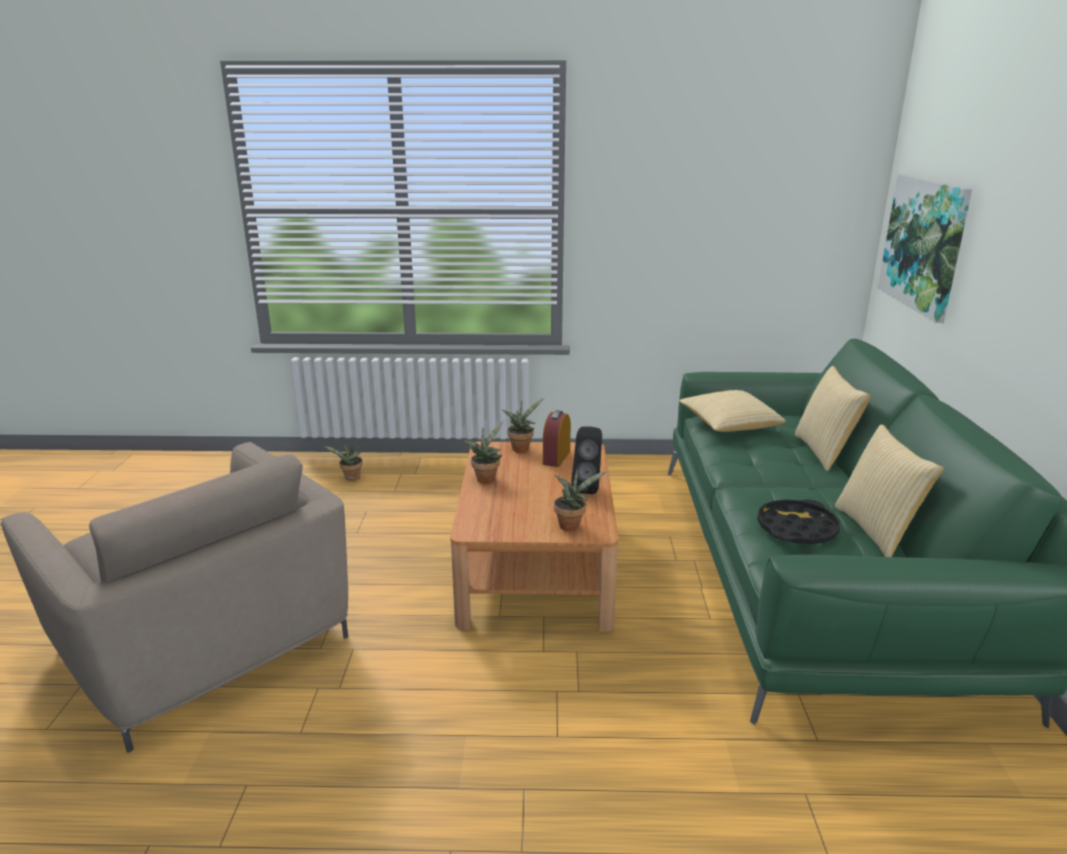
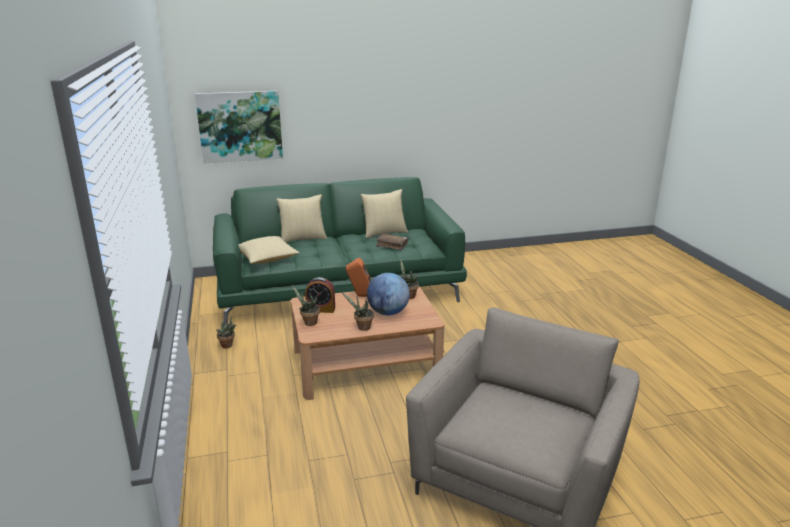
camera: 105 degrees left, 0 degrees up
(351, 478) = (242, 493): potted plant -> potted plant (228, 346)
(520, 501) = (388, 312): none -> globe
(588, 487) = (360, 296): black speaker -> orange speaker
(796, 529) = (392, 245): black tray -> brown book

